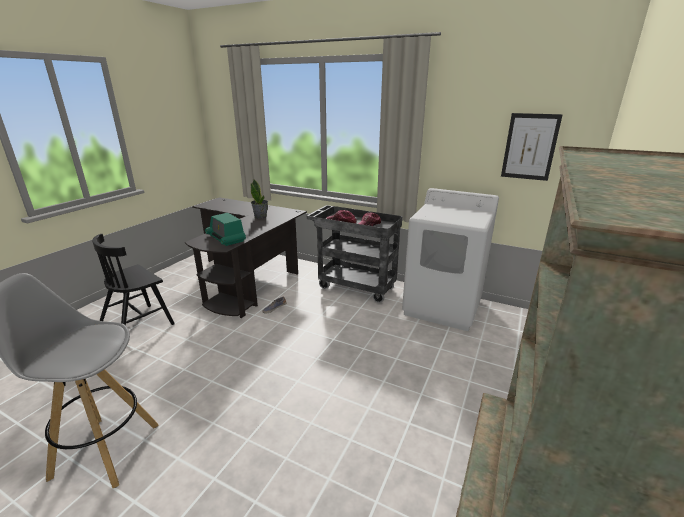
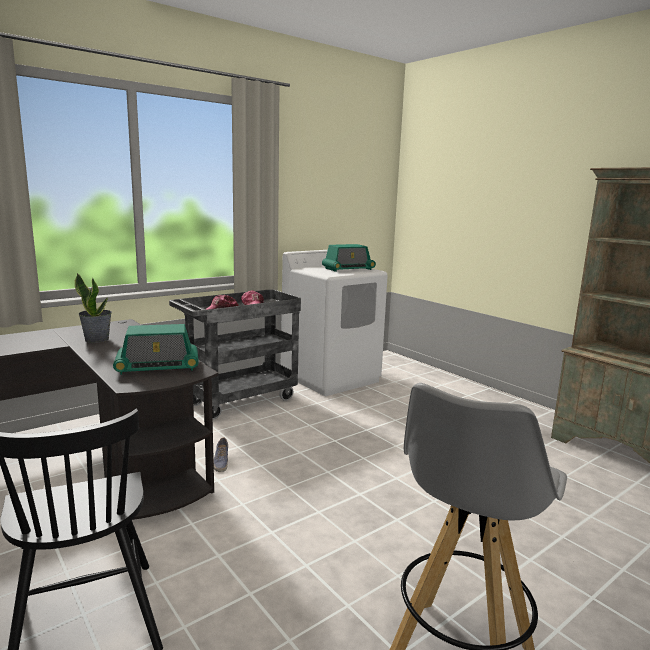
camera: 65 degrees left, 10 degrees down
(461, 216) = (348, 269): none -> radio
(529, 147) = (355, 200): picture -> none

